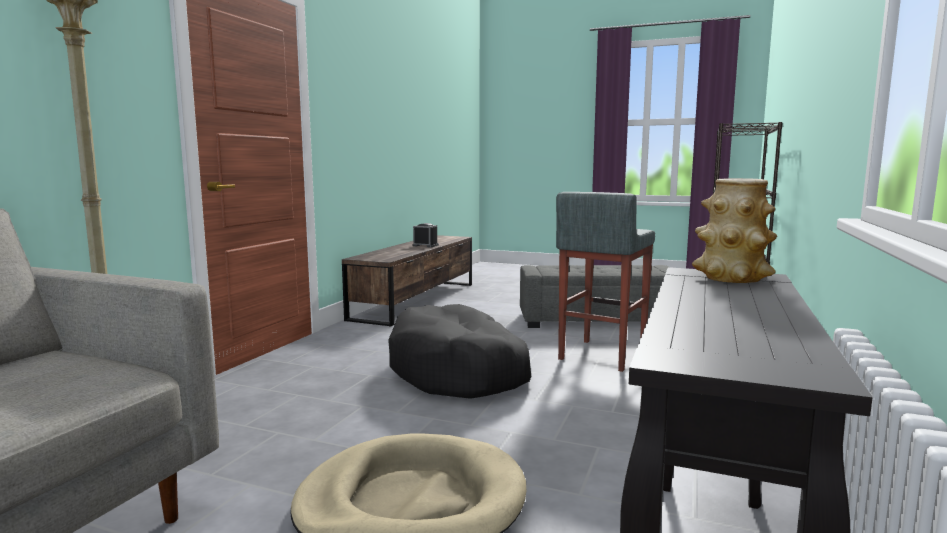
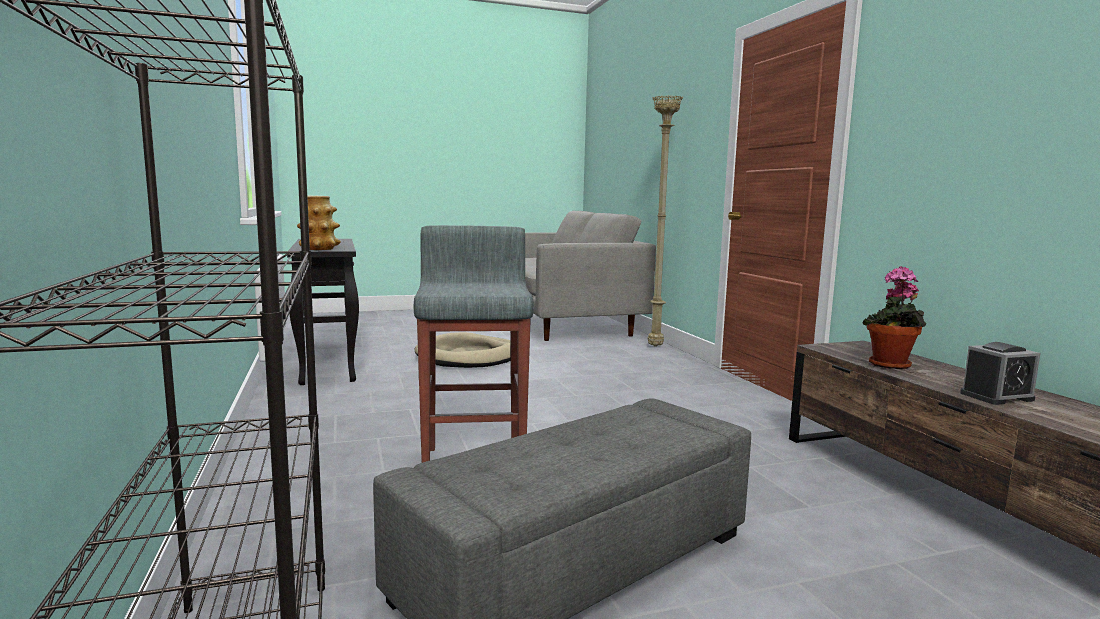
camera: 140 degrees right, 0 degrees up
(404, 252) = (890, 366): none -> potted plant
(459, 371) = (580, 408): black dog bed -> none

